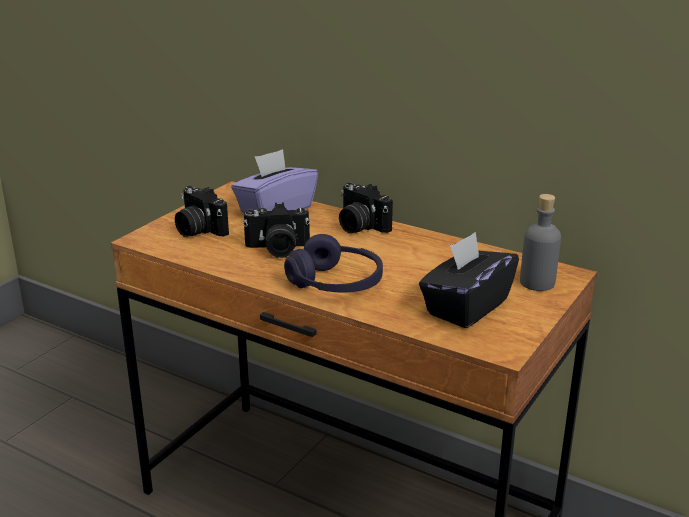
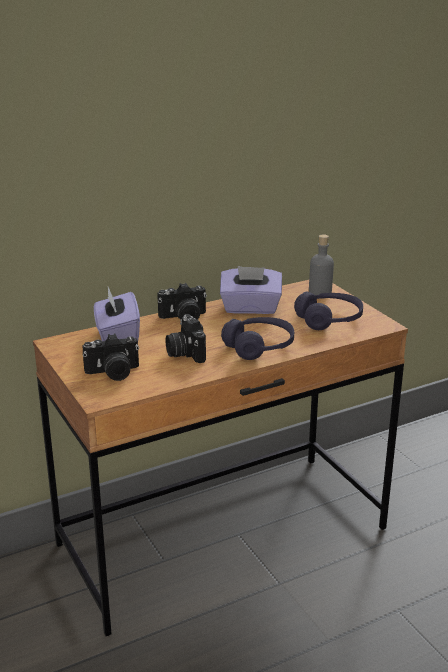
camera: 60 degrees left, 0 degrees up
(277, 249) = (185, 352): camera -> camera turned 135 degrees clockwise
(432, 253) = (250, 308): none -> purple tissue box
(466, 307) = (329, 320): black tissue box -> purple headphones

